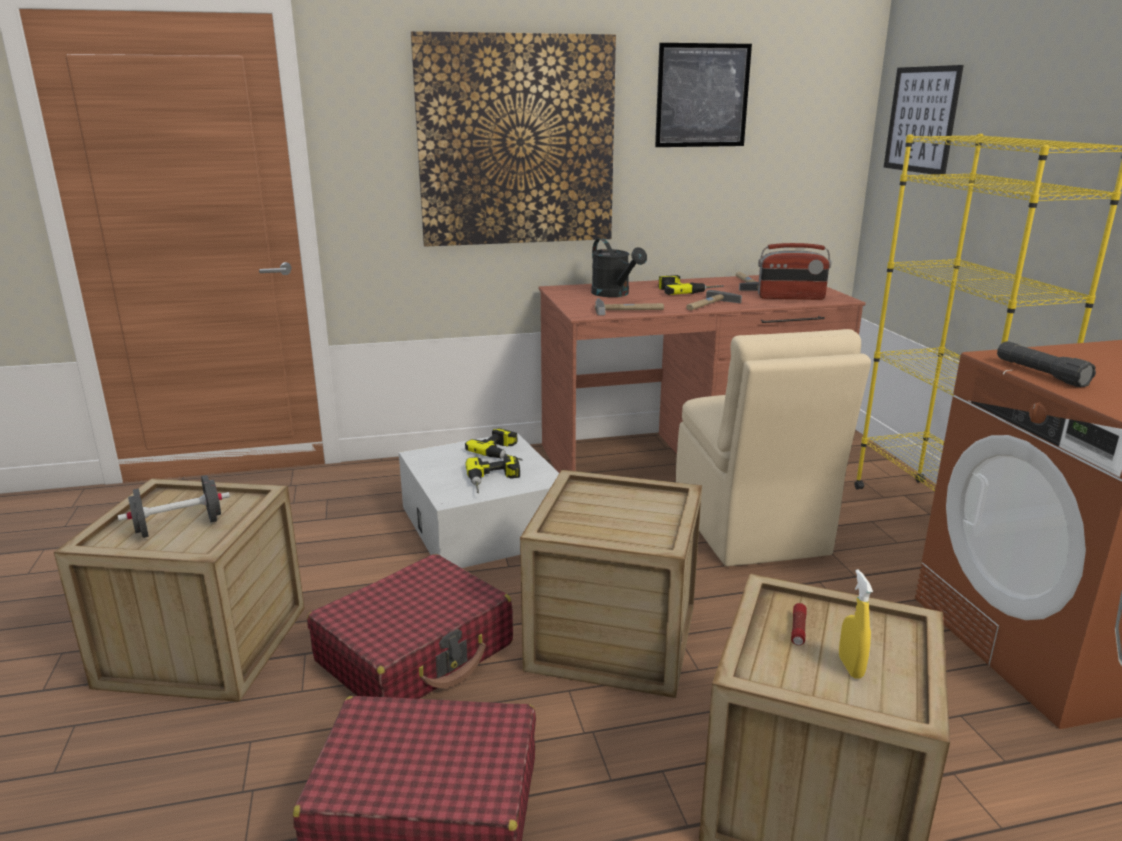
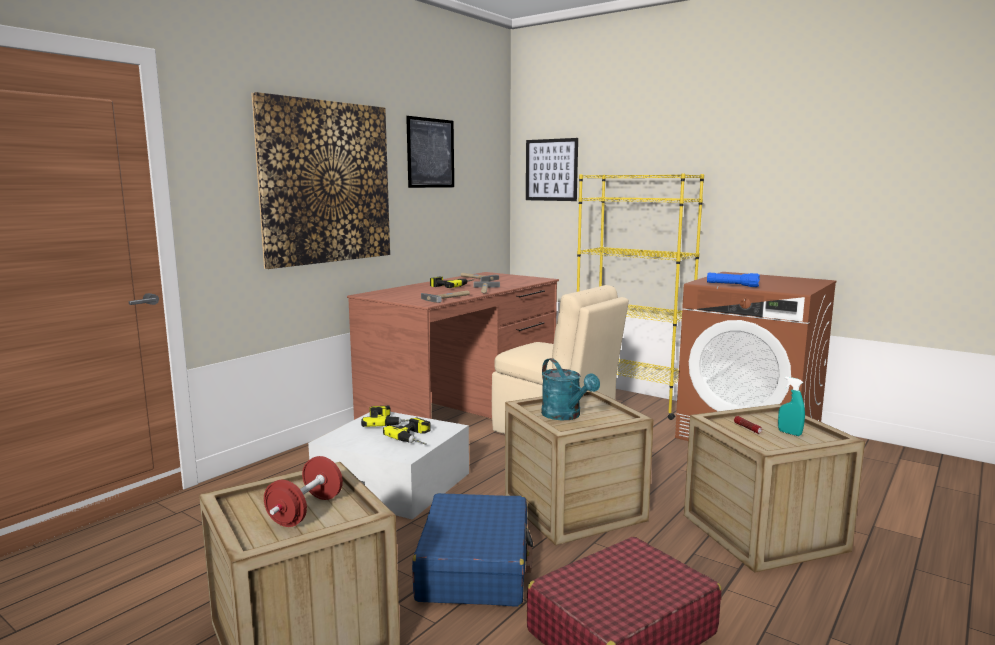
camera: 40 degrees left, 10 degrees down
(179, 527) = (305, 511): black dumbbell -> red dumbbell
(416, 653) = (475, 566): red suitcase -> blue suitcase
(594, 513) = (565, 416): none -> turquoise watering can
(614, 294) = (414, 292): black watering can -> none
(791, 297) = (518, 281): radio -> none
(850, 667) = (789, 433): yellow spray bottle -> turquoise spray bottle
(1040, 374) = (732, 285): black flashlight -> blue flashlight

